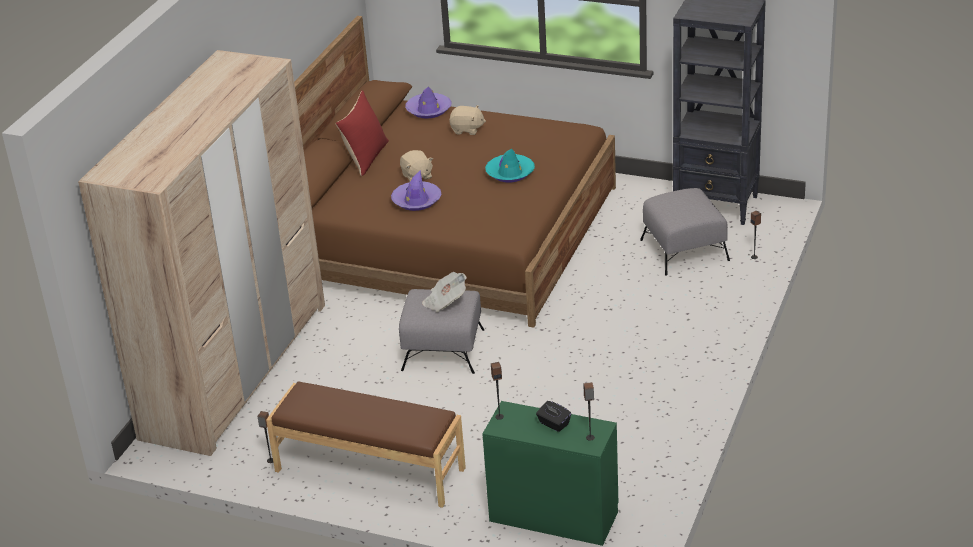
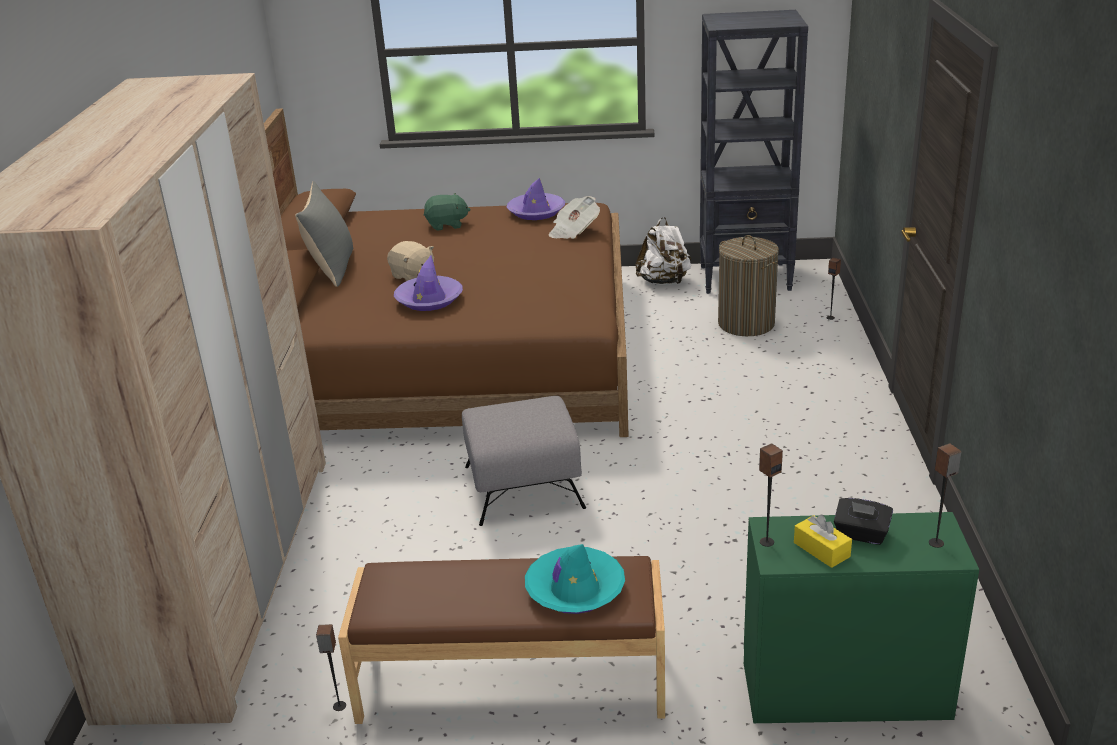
camera: 20 degrees left, 5 degrees down
(366, 158) = (332, 268): red pillow -> grey pillow
(428, 110) = (386, 214): purple hat -> purple hat (536, 212)
(445, 302) = (526, 414): newspaper -> newspaper (573, 231)
(467, 130) = (447, 225): beige plush toy -> green plush toy
(510, 173) = (531, 255): turquoise hat -> turquoise hat (575, 589)
(525, 427) = (821, 550): none -> yellow tissue box
(649, 196) = (664, 281): none -> white backpack
(684, 249) = (746, 324): grey ottoman -> laundry basket

